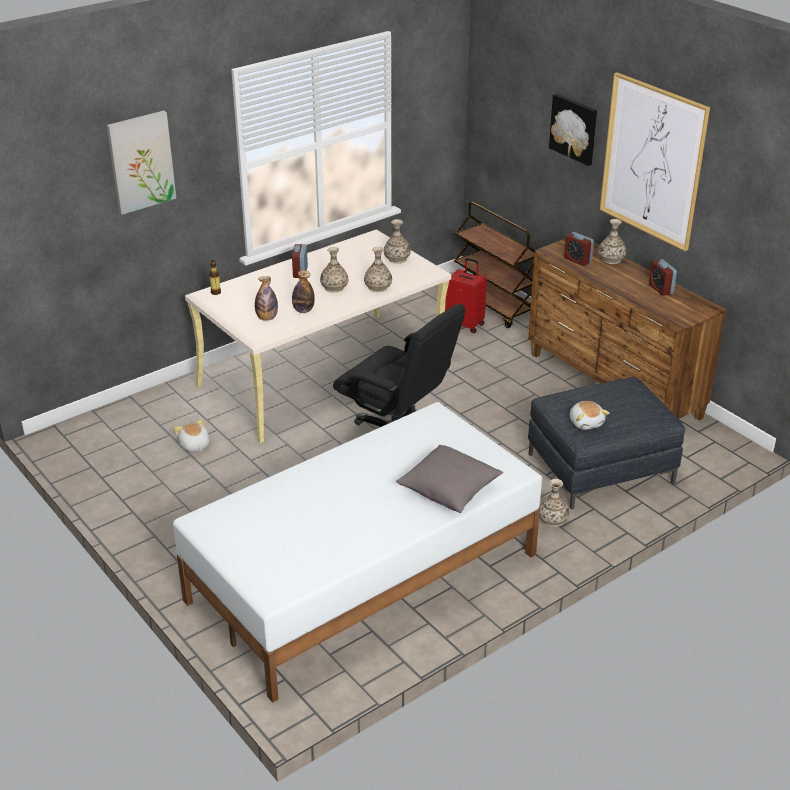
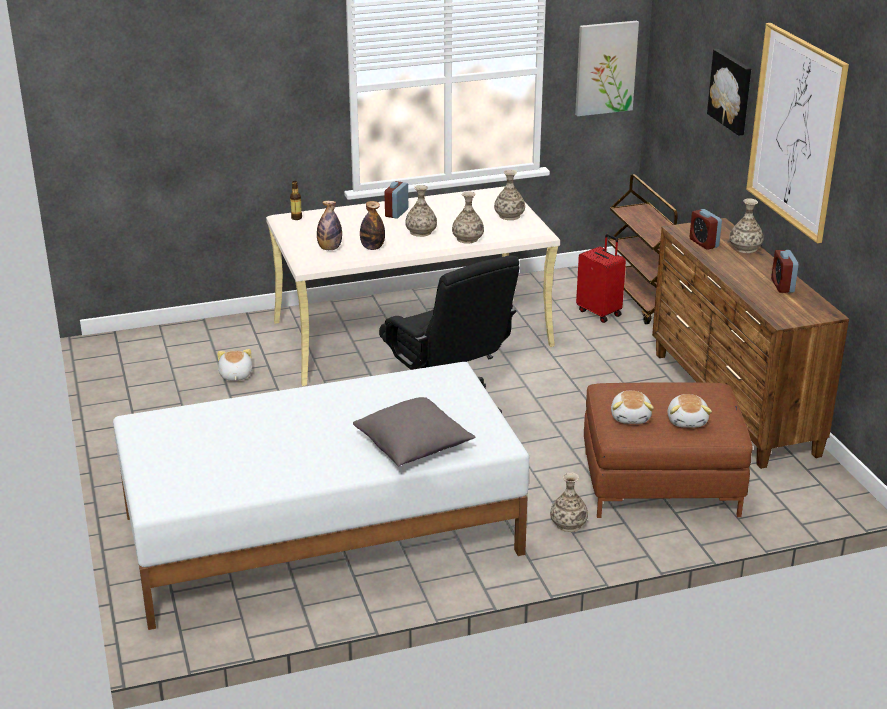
camera: 20 degrees right, 5 degrees down
(141, 162) = (231, 63): picture -> picture (605, 68)
(600, 468) = (660, 483): grey ottoman -> brown ottoman
(630, 416) = (687, 421): none -> plush toy

